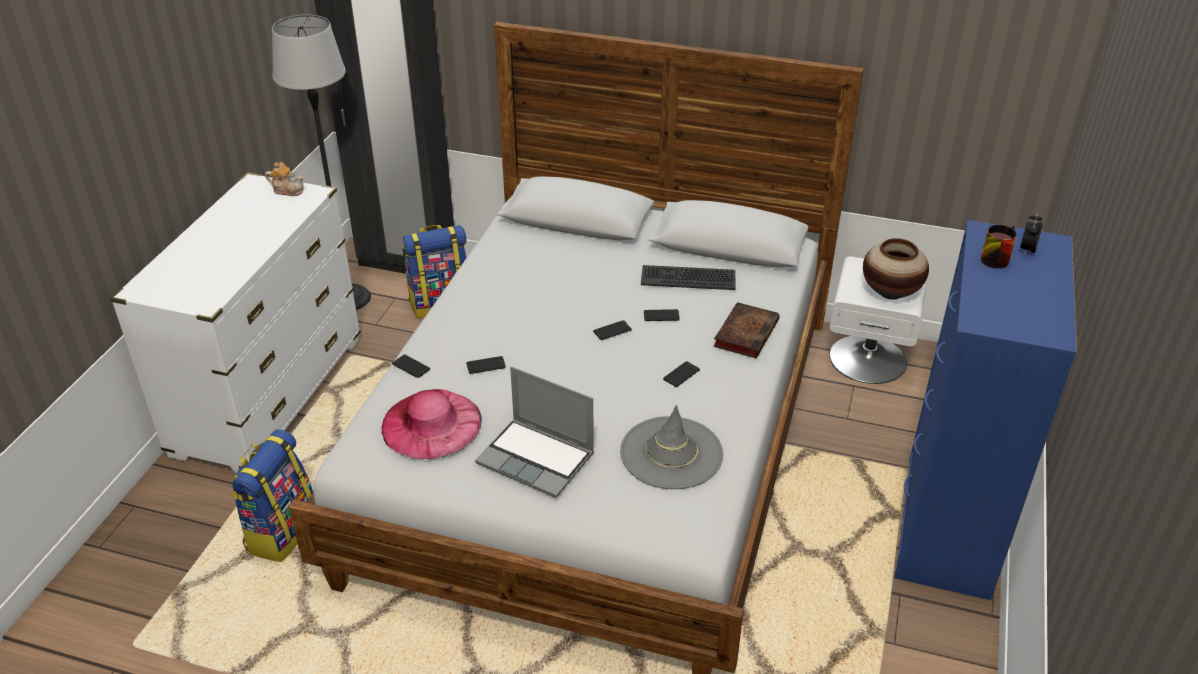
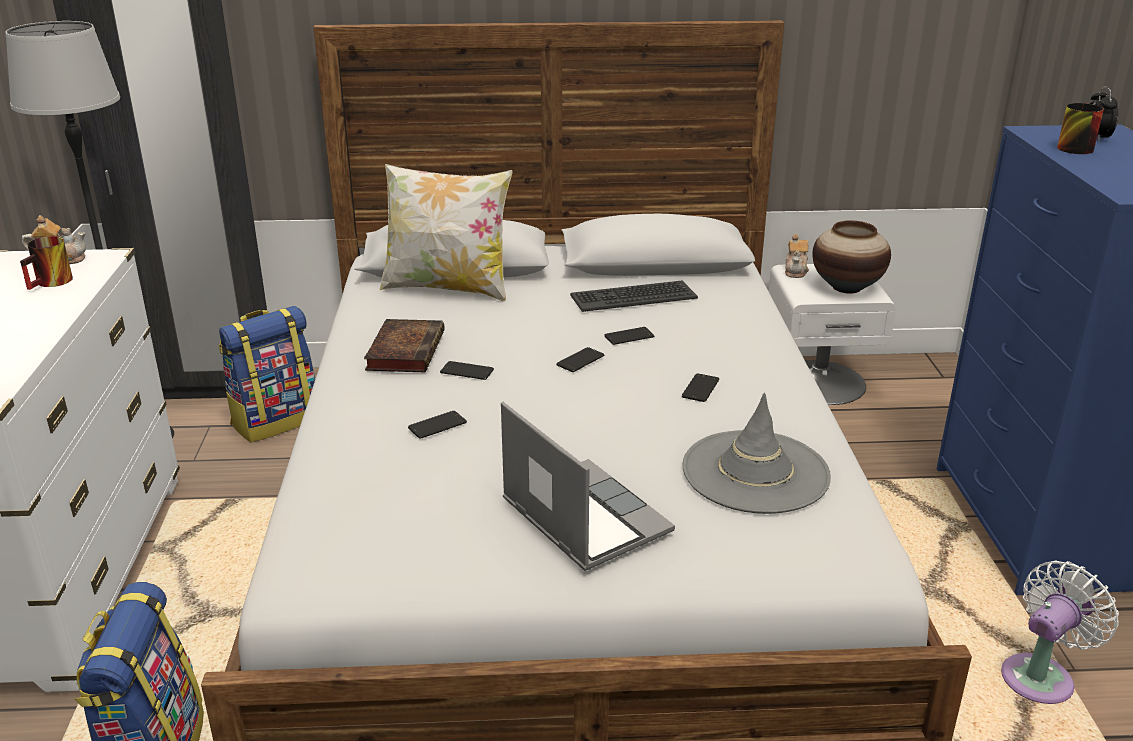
camera: 20 degrees left, 10 degrees down
(275, 212) = (52, 283): none -> mug
(411, 366) = (327, 448): phone -> phone (467, 371)
(431, 423) = (400, 506): pink hat -> none
(537, 459) = (582, 517): laptop -> laptop turned 135 degrees counterclockwise
(558, 241) = (448, 287): none -> pillow
(746, 333) = (743, 335): book -> book (405, 350)
(860, 266) = (796, 271): none -> teapot
(865, 641) = (1041, 676): none -> white fan

